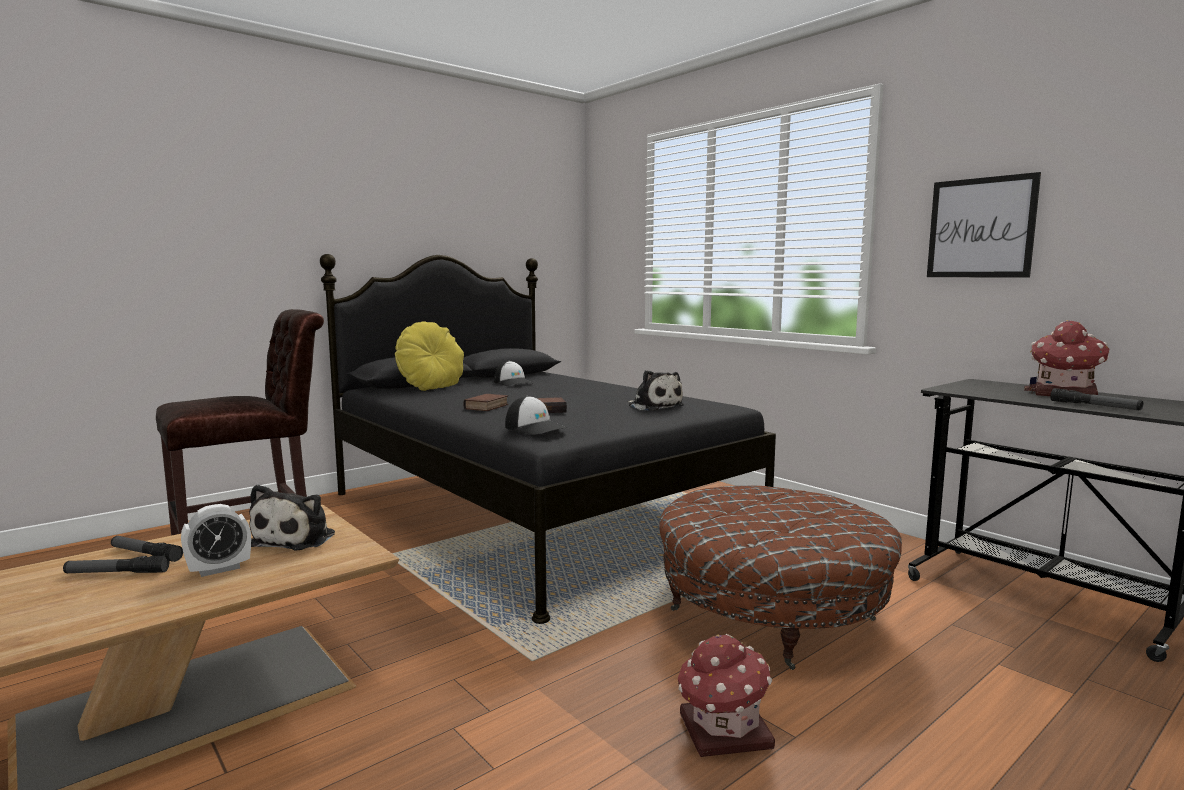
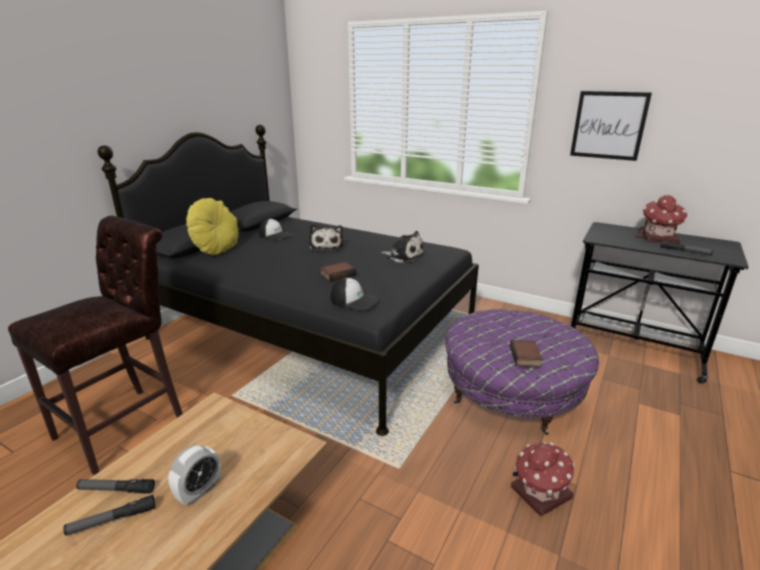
camera: 20 degrees left, 15 degrees up
(296, 538) = (230, 439): plush toy -> plush toy (326, 246)
(487, 407) = (288, 274): book -> book (526, 357)
(771, 615) = (511, 394): brown ottoman -> purple ottoman

